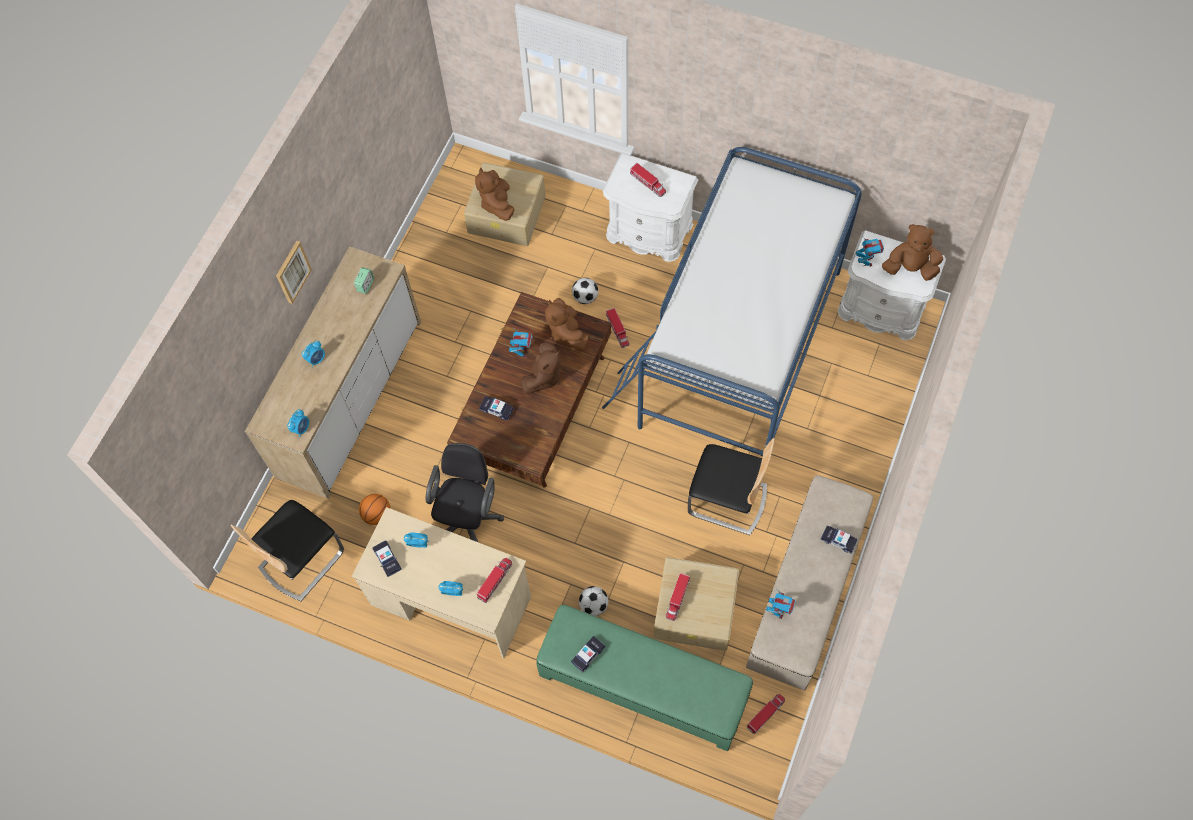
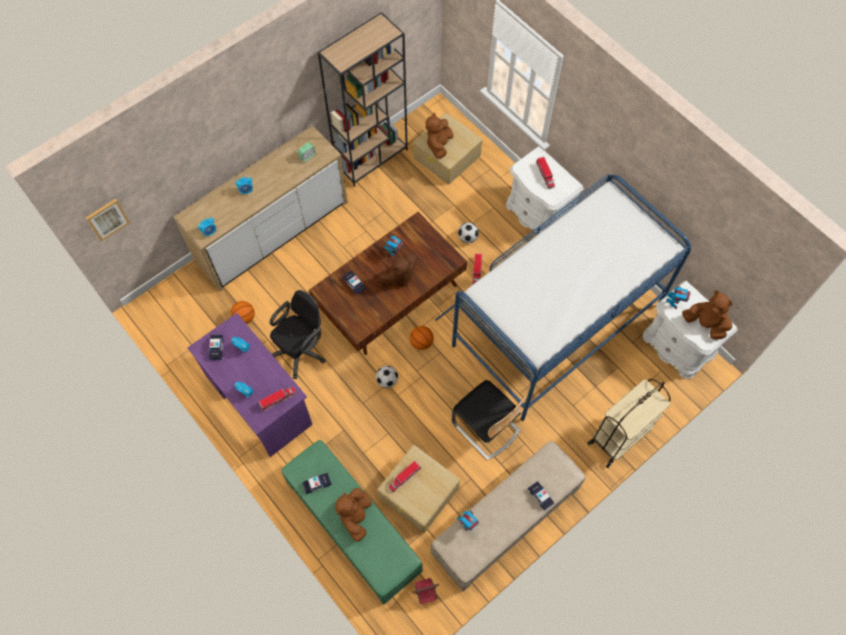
camera: 25 degrees right, 0 degrees up
(292, 272) = (251, 121): picture -> picture (107, 219)
(301, 559) = (179, 322): chair -> none
(418, 256) = (371, 158): none -> bookcase
(451, 600) = (258, 399): beige desk -> purple desk
(566, 332) = (432, 254): brown plush toy -> brown plush toy (355, 516)
(593, 605) = (351, 452): football -> football (387, 380)
(601, 441) = (421, 342): none -> basketball
(765, 714) = (425, 593): toy truck -> toy house
(876, 435) = (621, 435): none -> beige cart

